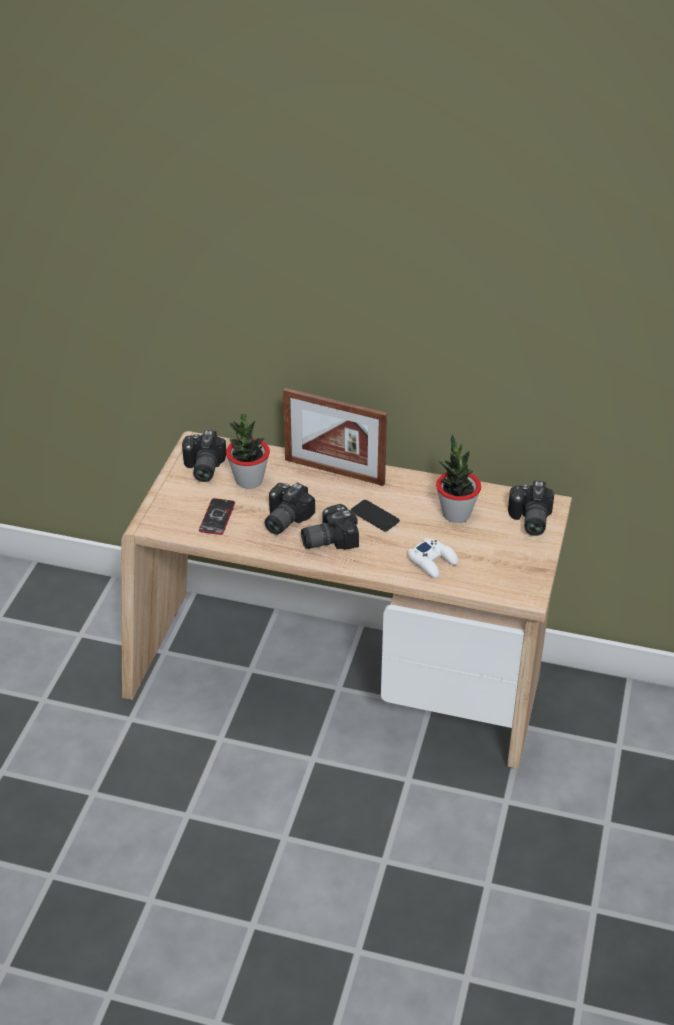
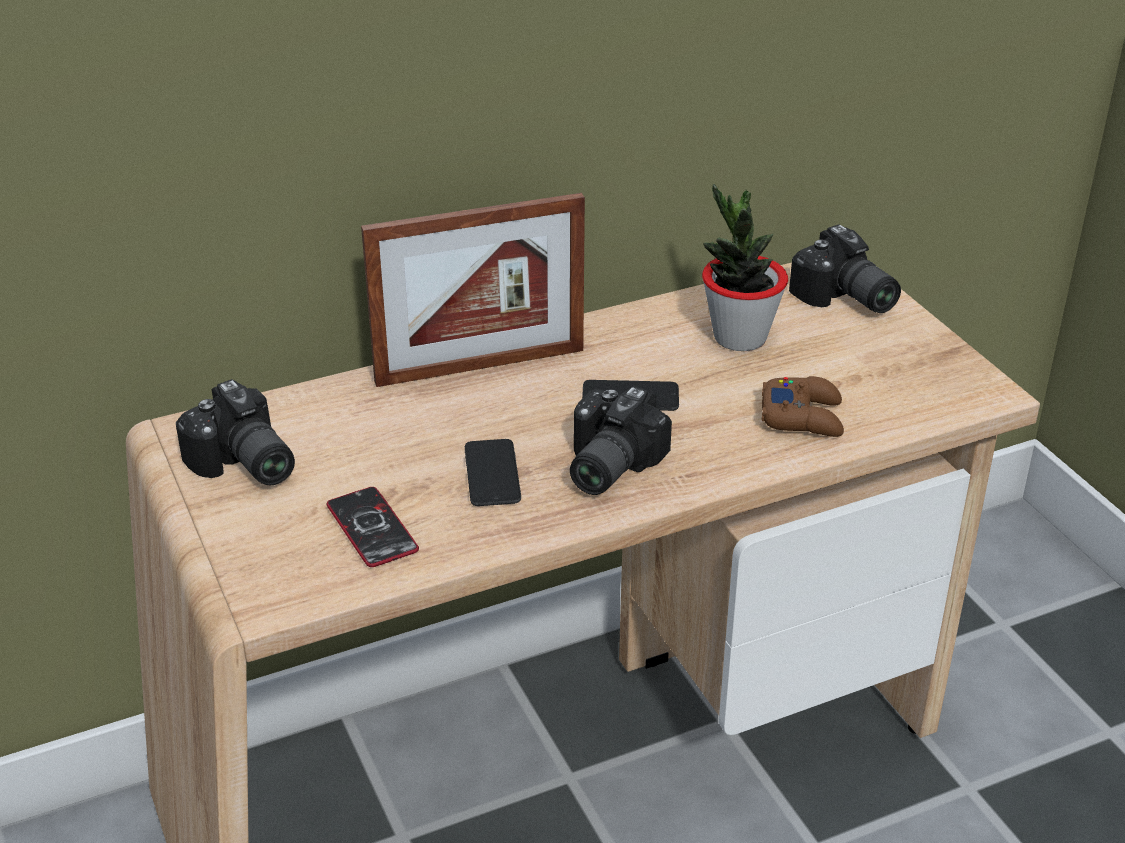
camera: 40 degrees left, 5 degrees down
(249, 480) = (354, 444): potted plant -> none
(283, 519) = (492, 474): camera -> phone
(433, 562) = (803, 416): white game controller -> brown game controller

